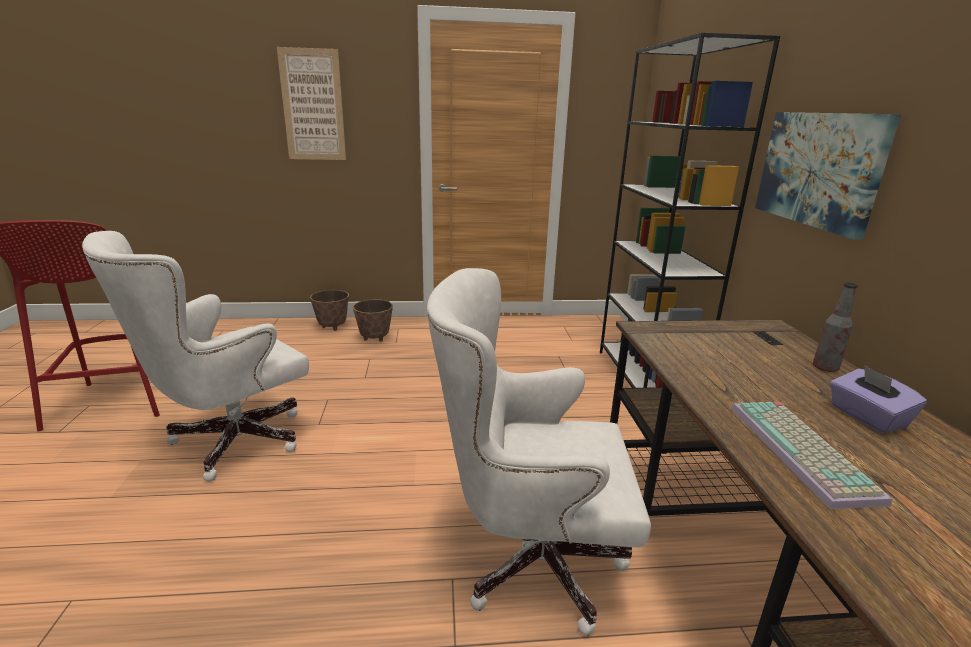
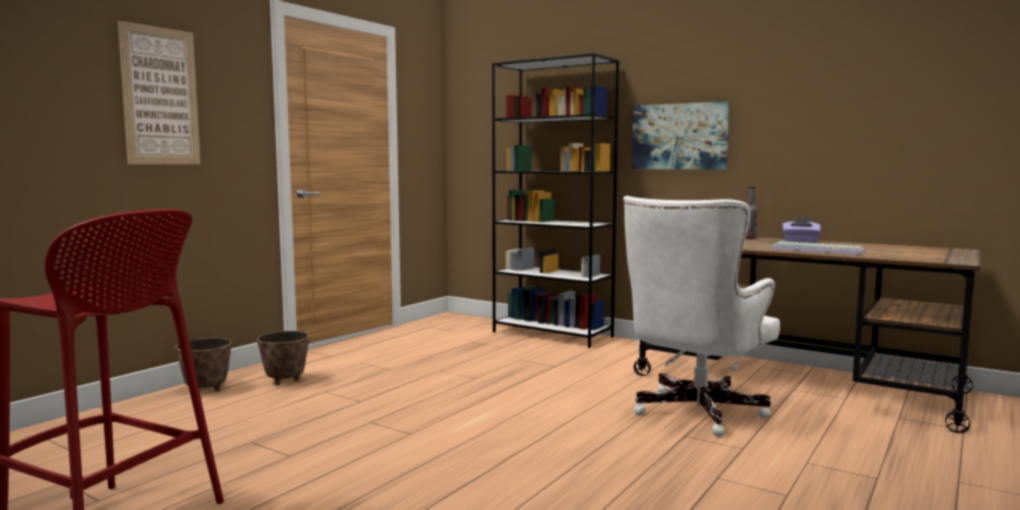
camera: 50 degrees left, 15 degrees down
(230, 443) = (371, 474): white office chair -> none

